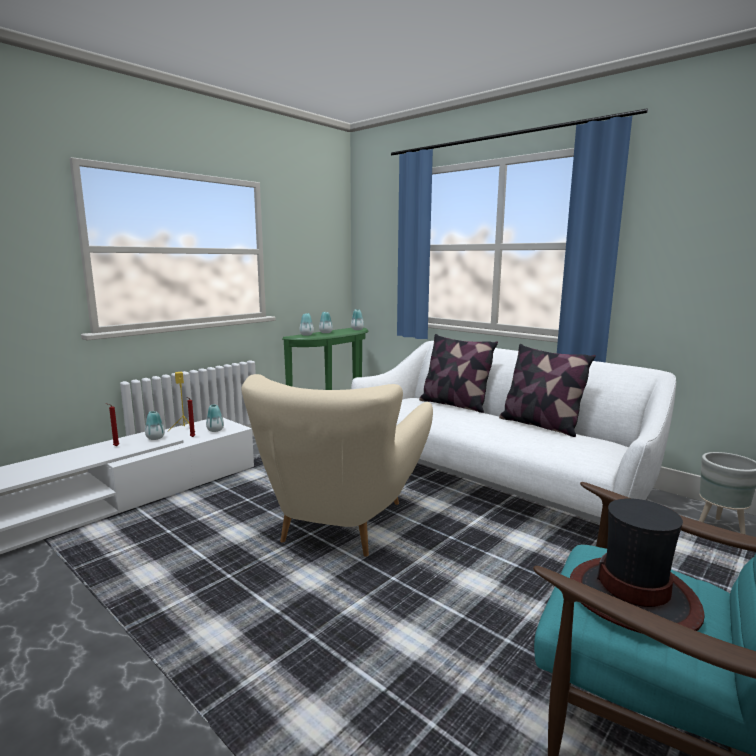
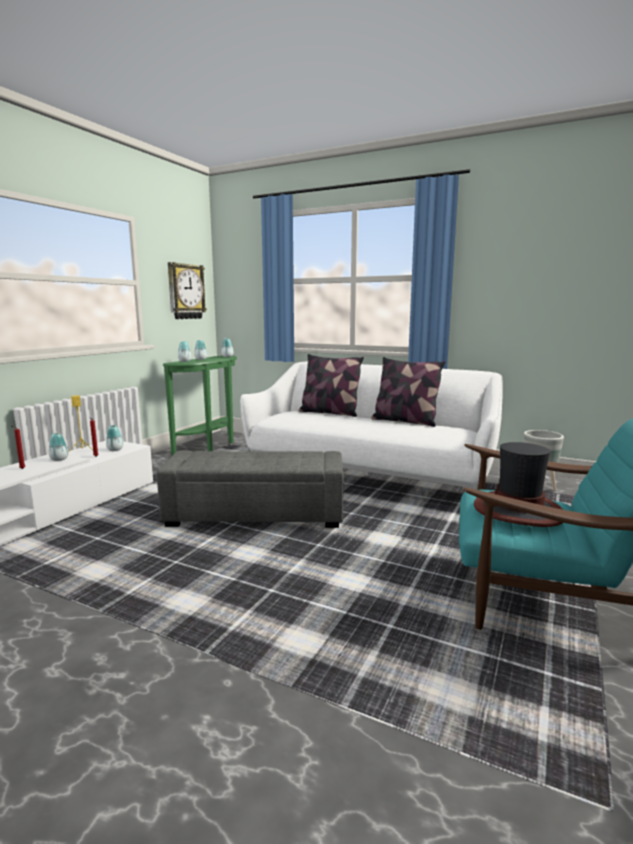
camera: 15 degrees left, 0 degrees up
(316, 258) = (185, 291): none -> wall clock
(341, 523) = (256, 515): beige armchair -> grey ottoman

